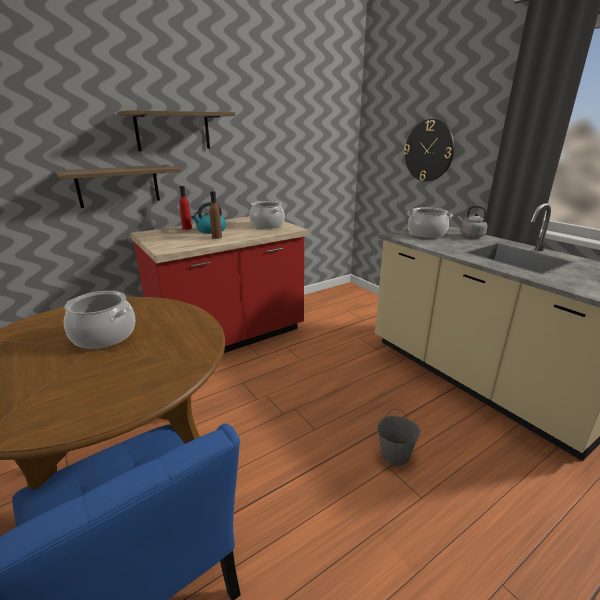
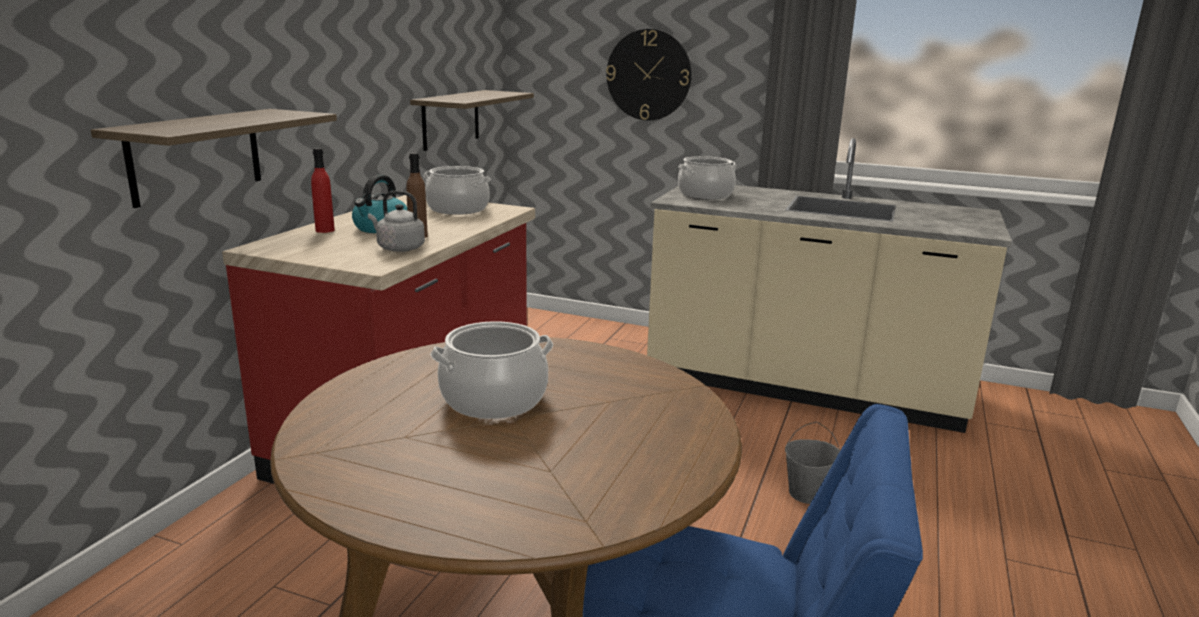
camera: 35 degrees left, 5 degrees down
(173, 131) = (278, 44): shelf -> shelf (451, 119)
(470, 235) = (755, 191): grey kettle -> grey kettle (398, 248)

